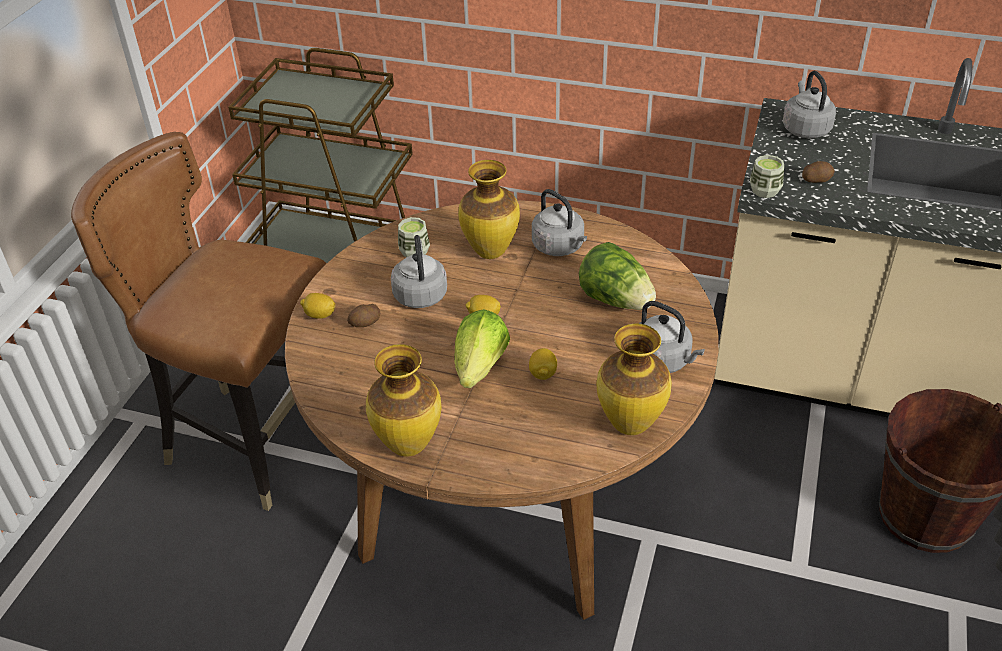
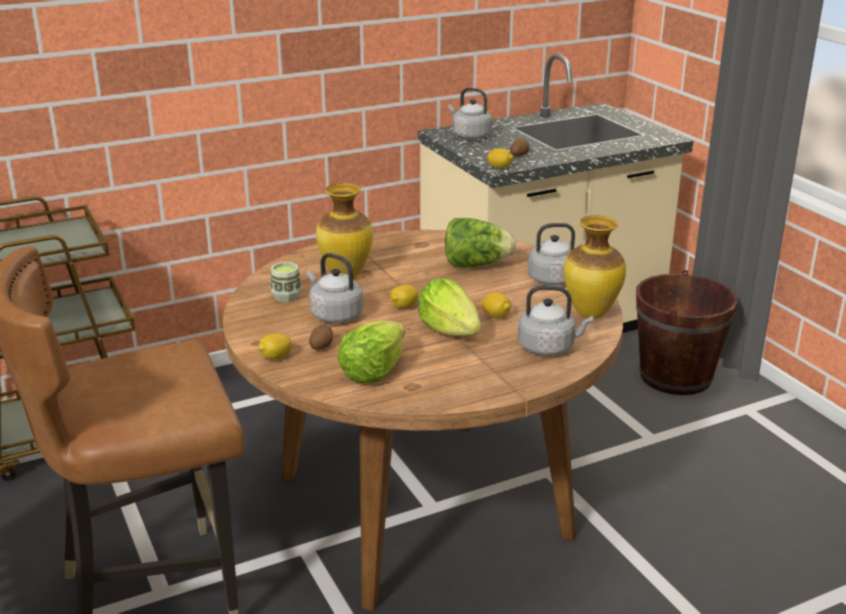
camera: 45 degrees left, 15 degrees down
(361, 375) = (372, 372): none -> lettuce
(408, 445) = (475, 388): vase -> none
(560, 247) = (391, 255): grey kettle -> grey kettle (549, 348)
(764, 190) = (499, 167): cup -> lemon

